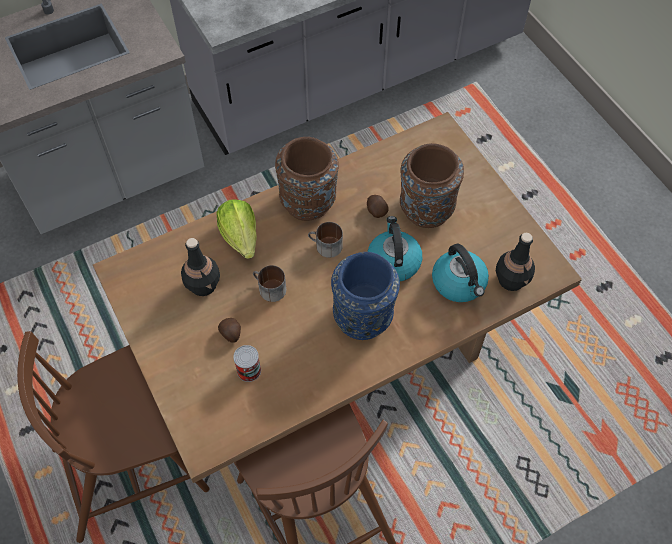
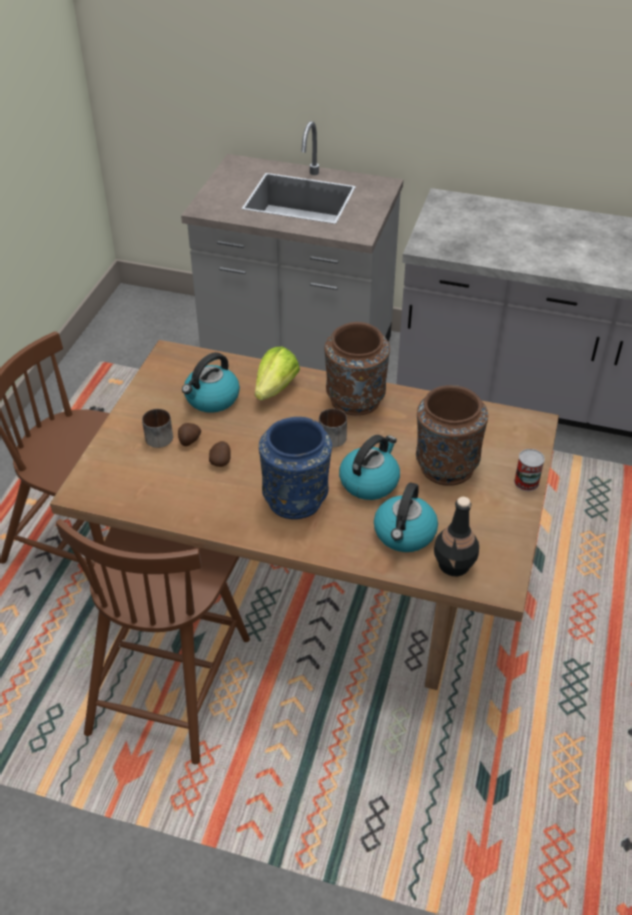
camera: 45 degrees right, 15 degrees down
(203, 284) = (211, 399): black bottle -> kettle
(249, 370) = (171, 470): can -> can (526, 482)
(269, 289) = (251, 433): mug -> mug (157, 435)
(376, 211) = (401, 440): potato -> potato (221, 461)

